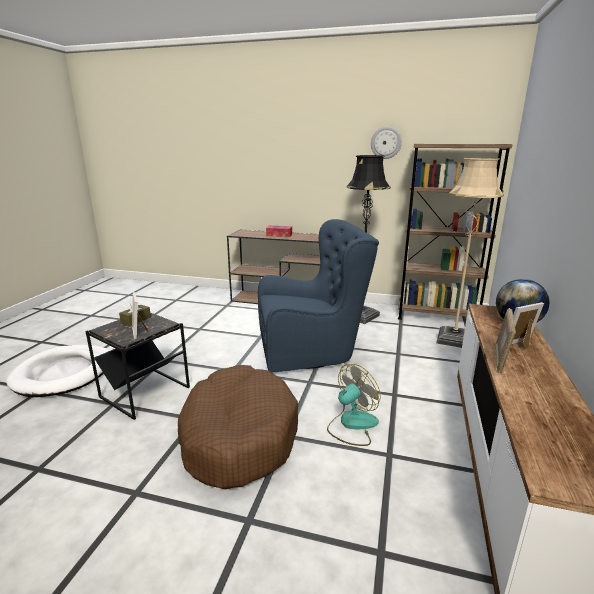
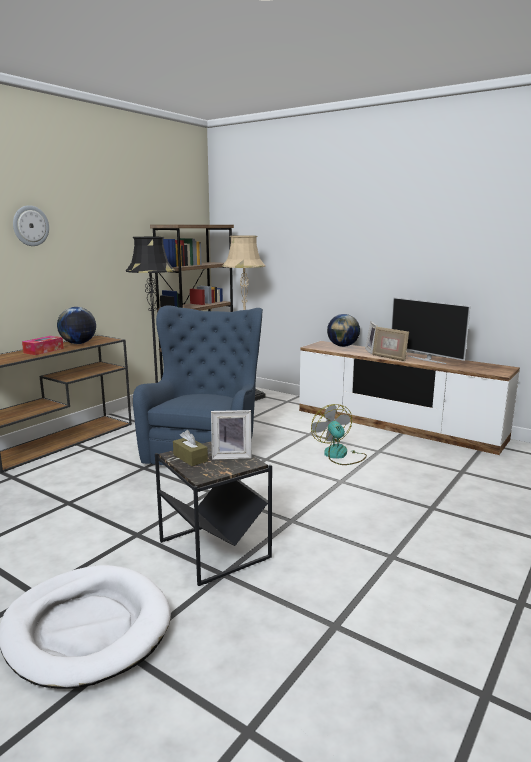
camera: 70 degrees left, 5 degrees down
(238, 436) = (331, 501): brown dog bed -> none
(307, 236) = (78, 343): none -> globe
(386, 142) = (123, 223): wall clock -> wall clock (30, 226)
(539, 391) = (426, 359): none -> television

